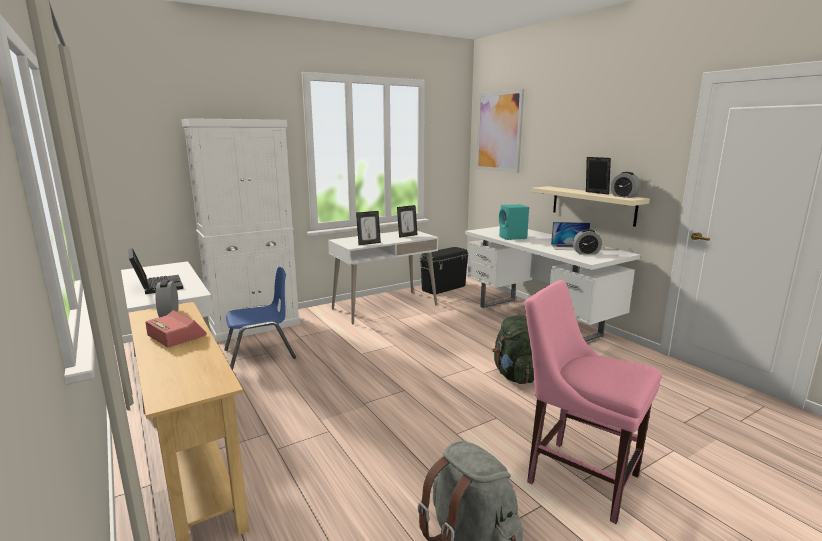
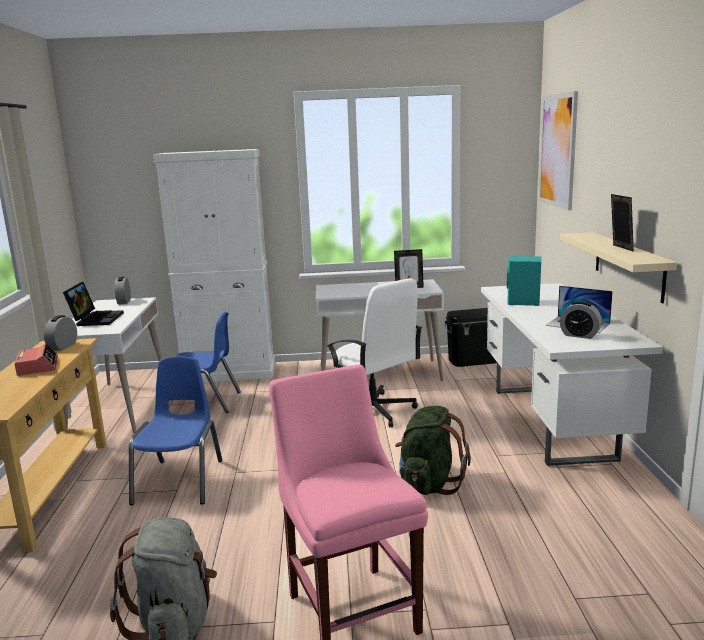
camera: 30 degrees right, 0 degrees up
(323, 423) = (180, 481): none -> blue chair
(369, 243) = (348, 294): picture frame -> none
(415, 334) = (373, 411): none -> white office chair
(624, 196) = (643, 256): alarm clock -> alarm clock (124, 301)

